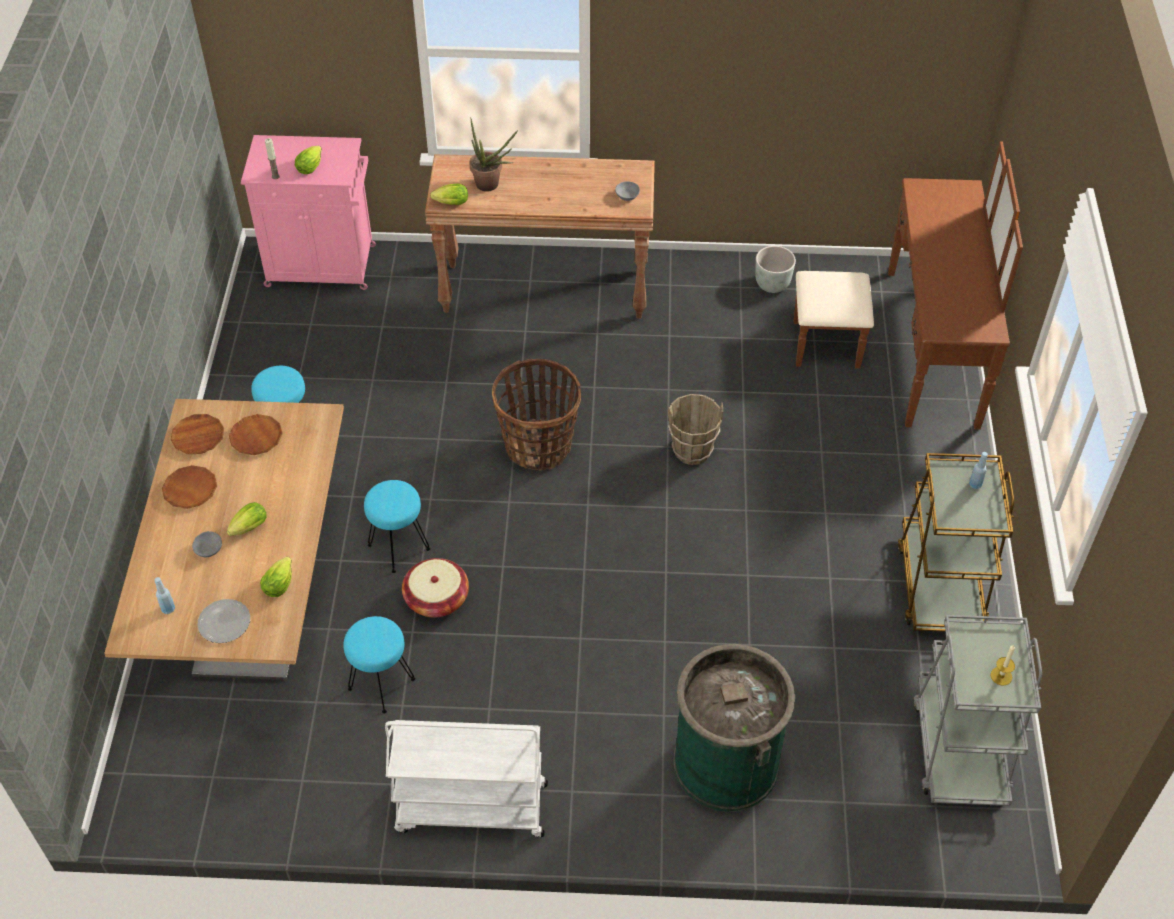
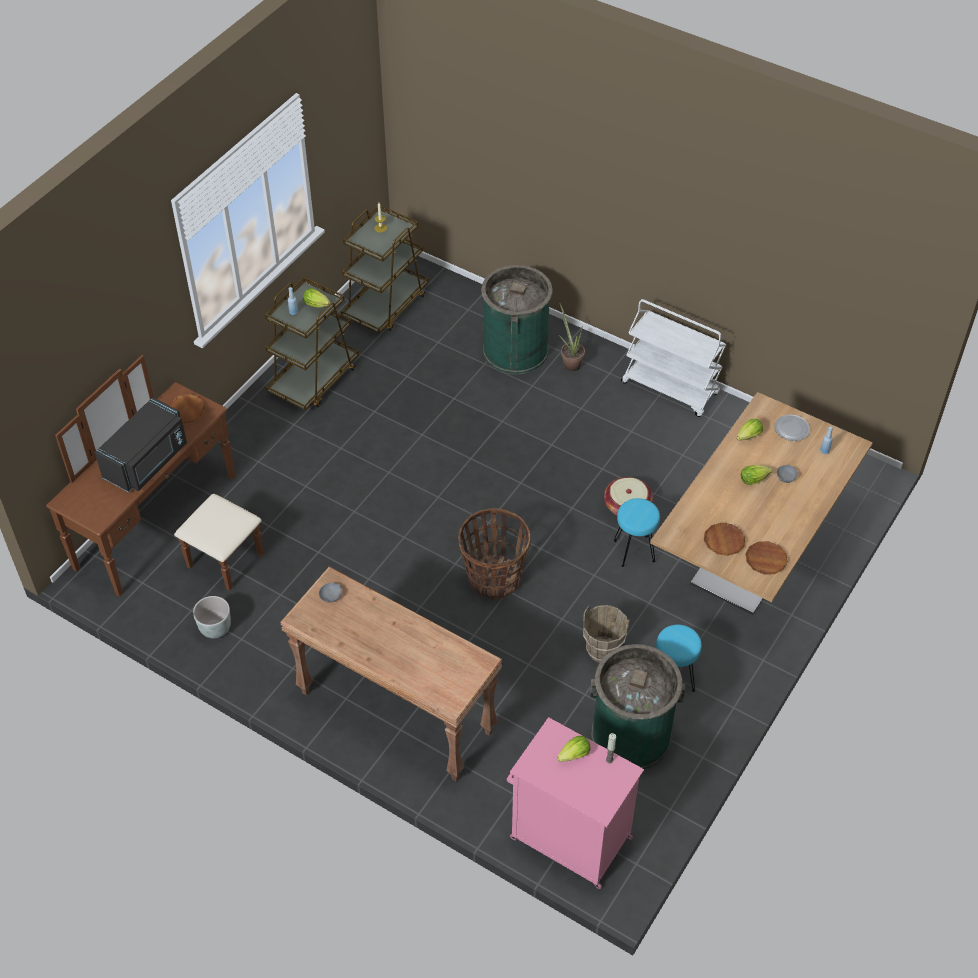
camera: 150 degrees left, 0 degrees up
(190, 490) = (784, 523): brown plate -> brown plate (186, 411)
(307, 364) = (631, 735): none -> green trash can
(382, 685) = (689, 471): turquoise stool -> none
(449, 203) = (476, 657): lettuce -> lettuce (318, 305)
(491, 186) = (430, 658): potted plant -> potted plant (570, 362)
(692, 450) = (389, 526): brown bucket -> brown bucket (603, 650)
(936, 254) = (148, 461): none -> black microwave
(960, 748) = (386, 305): grey cart -> brown cart

